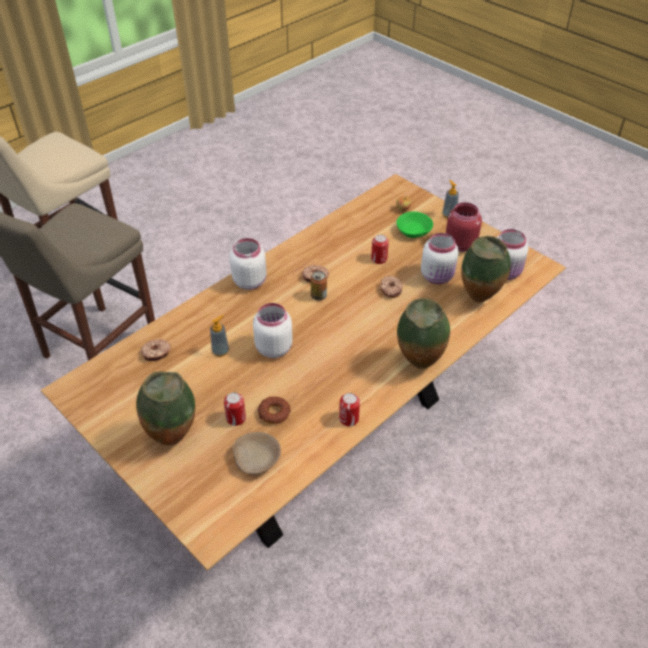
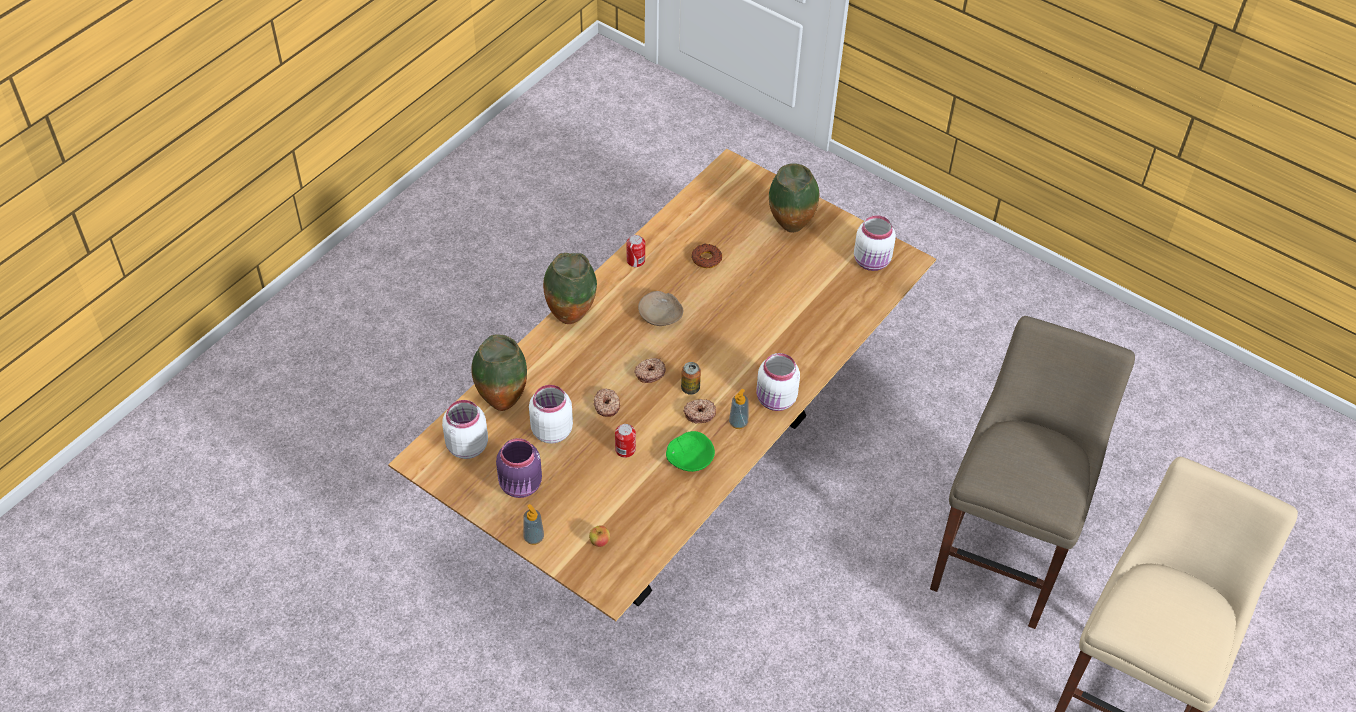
camera: 170 degrees right, 5 degrees up
(156, 353) = (843, 303): donut -> donut (649, 373)
(220, 351) = (778, 312): soap dispenser -> soap dispenser (738, 423)
(236, 418) = (740, 251): can -> none
(257, 459) = (711, 220): beige bowl -> beige bowl (660, 315)
(273, 347) = (725, 322): white jar -> white jar (872, 261)
(414, 231) = (582, 502): green bowl -> green bowl (689, 458)
(459, 244) = (521, 486): red jar -> purple jar

